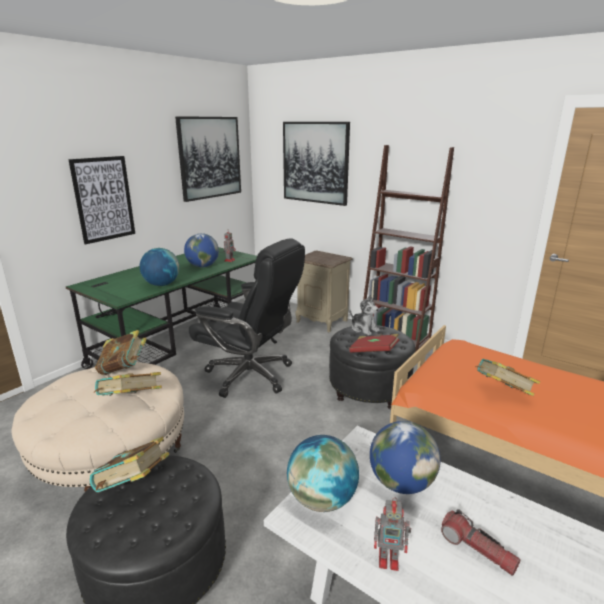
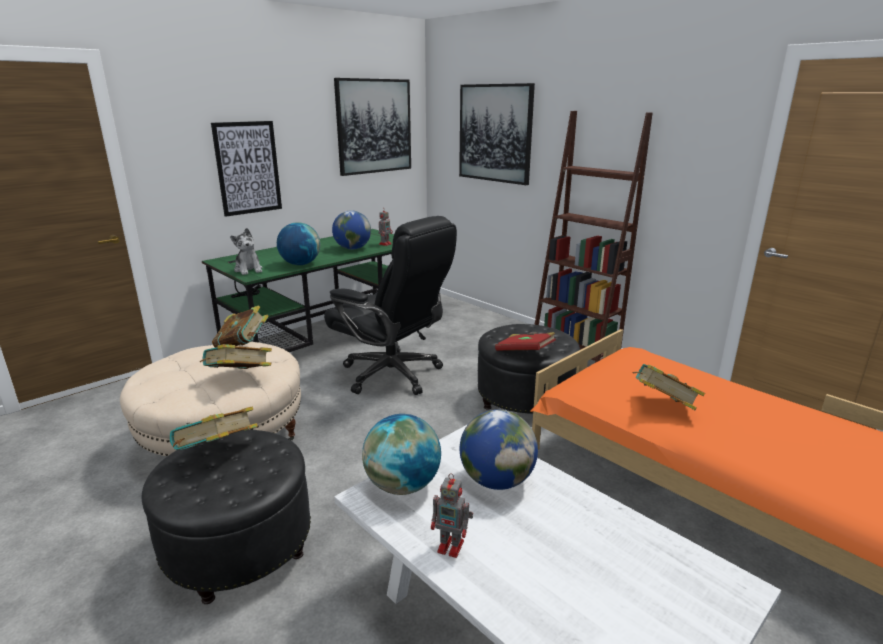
camera: 10 degrees right, 0 degrees up
(321, 321) = (493, 324): beige nightstand -> none
(364, 329) = (523, 328): plush toy -> plush toy (249, 270)
(477, 549) = (554, 551): flashlight -> none

